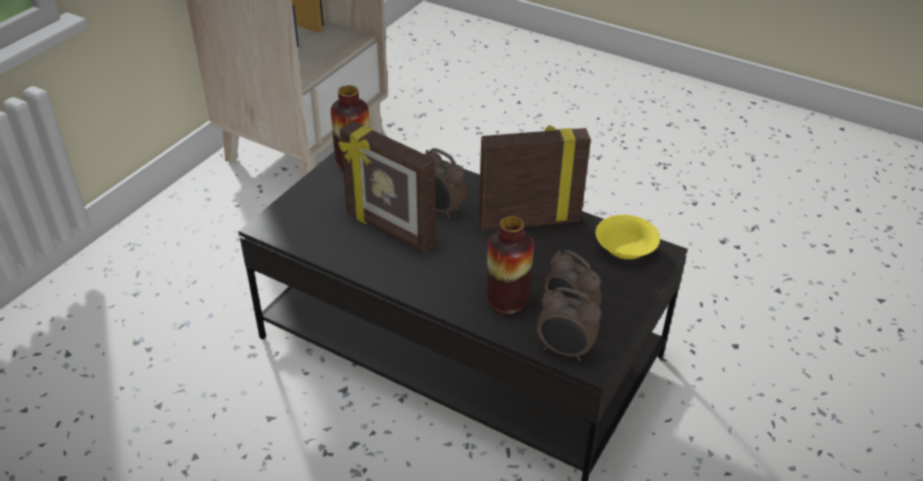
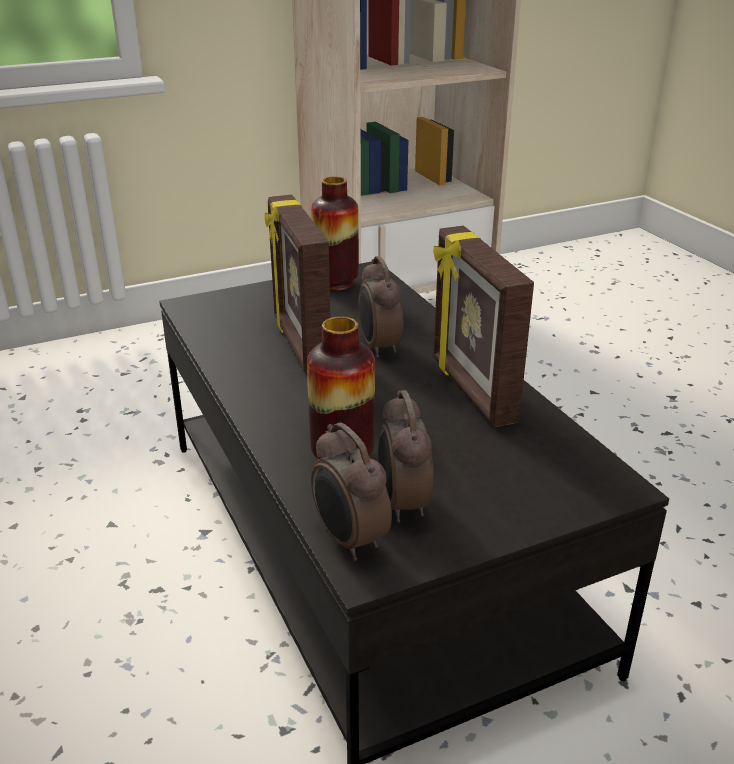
camera: 35 degrees right, 10 degrees down
(529, 220) = (470, 390): picture frame -> picture frame turned 135 degrees counterclockwise
(625, 248) = (571, 462): yellow bowl -> none

